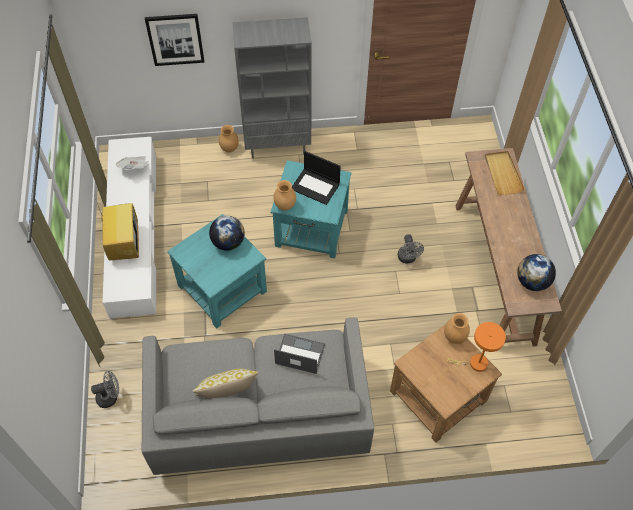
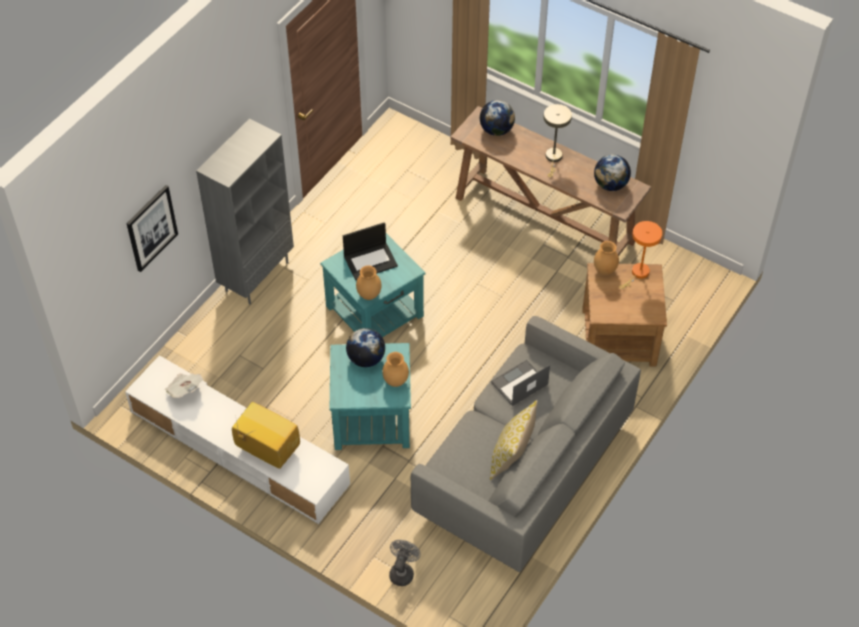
camera: 50 degrees left, 5 degrees down
(229, 149) = (220, 315): brown vase -> brown vase (395, 382)
(407, 258) = (474, 267): grey fan -> none
(502, 174) = (496, 130): beige tray -> globe
(516, 227) = (553, 158): none -> beige table lamp

